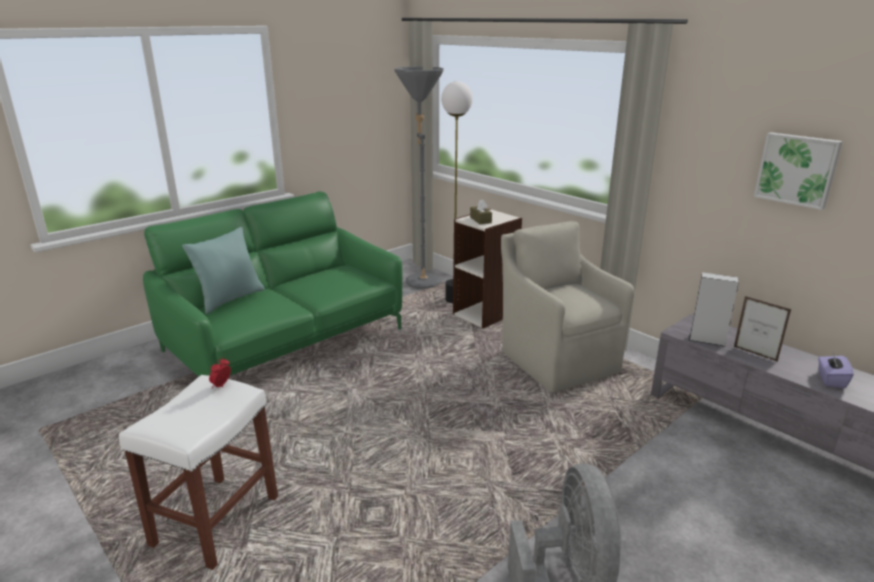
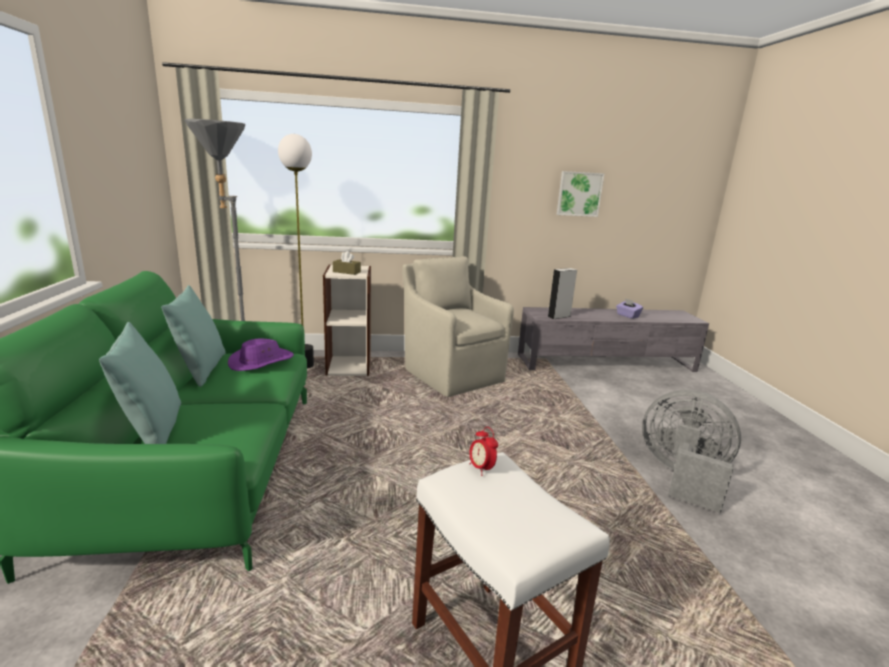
camera: 55 degrees left, 5 degrees down
(314, 272) = (200, 370): none -> turquoise pillow
(348, 279) = (261, 361): none -> purple hat
(557, 360) = (452, 374): beige armchair -> beige armchair turned 45 degrees clockwise
(755, 354) = (586, 315): picture frame -> none

